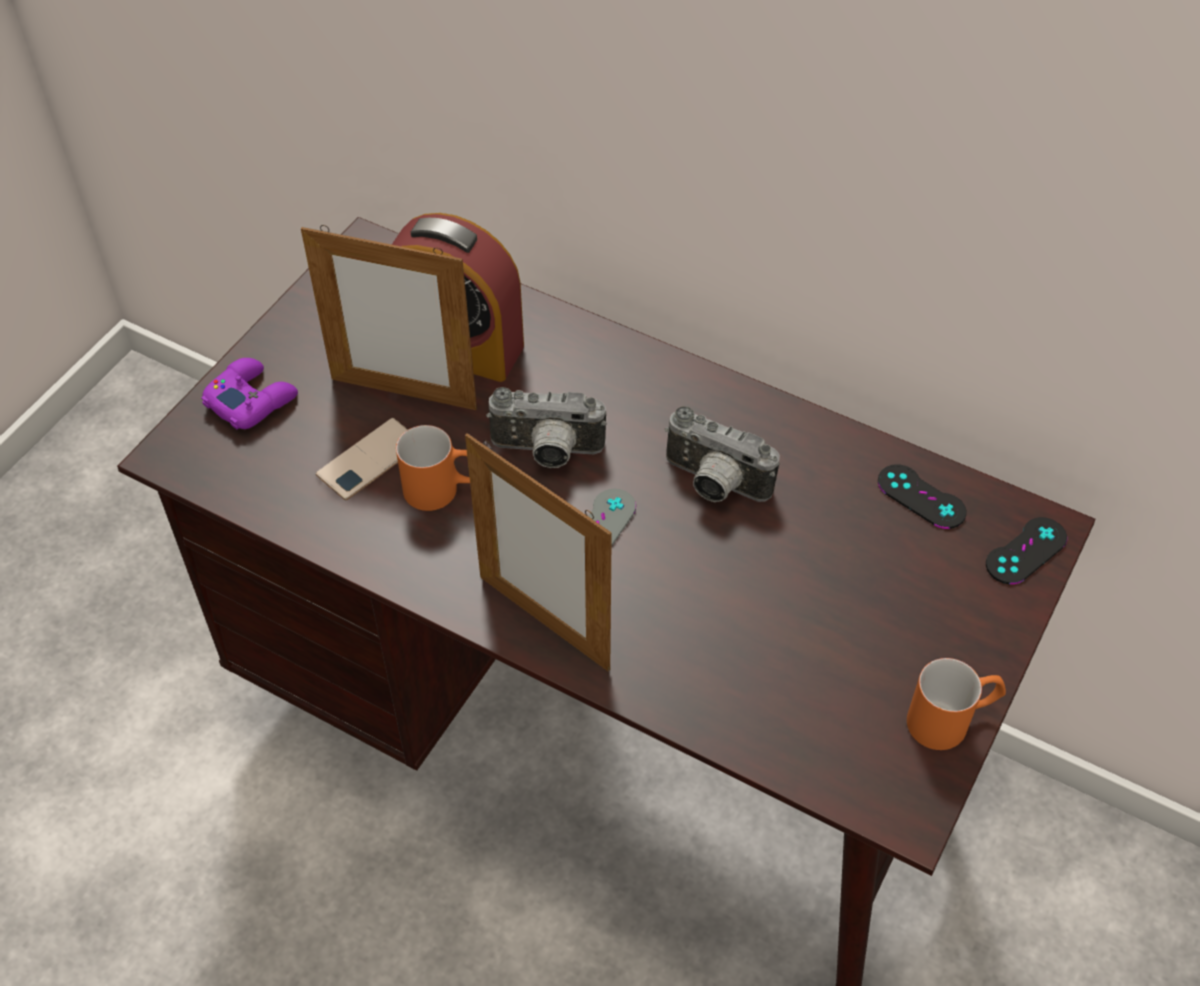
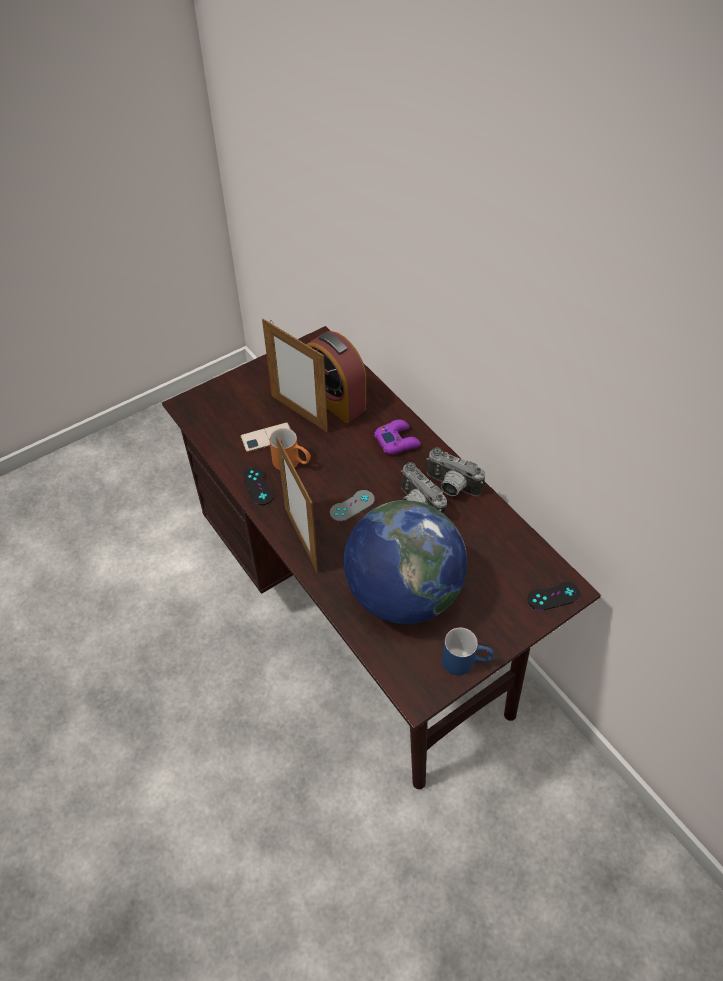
camera: 25 degrees right, 0 degrees up
(251, 400) = (232, 393): purple game controller -> purple game controller (397, 441)
(546, 453) = (347, 463): camera -> camera (450, 487)
(777, 645) = (402, 592): none -> globe
(921, 497) = (515, 550): black game controller -> black game controller (258, 486)
(951, 719) = (466, 662): orange mug -> blue mug

